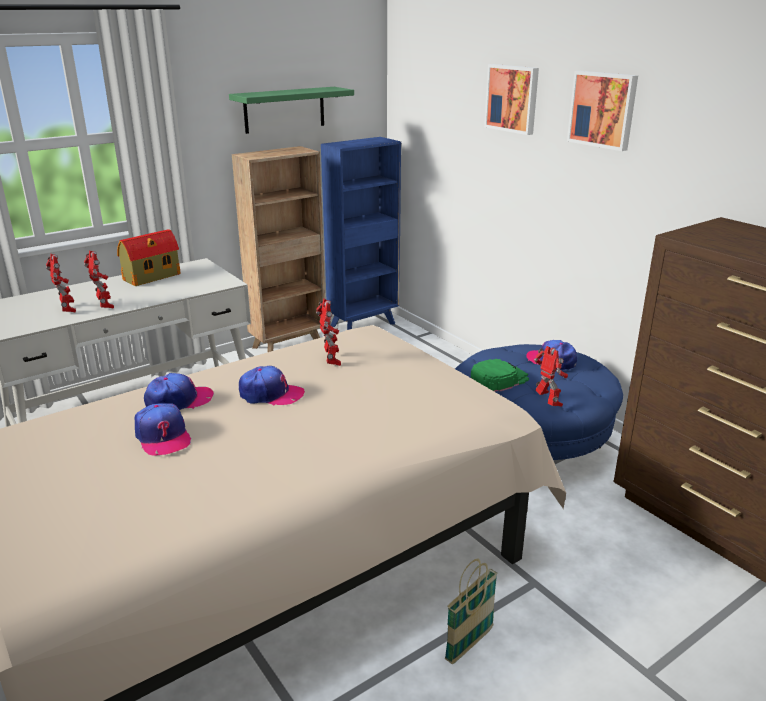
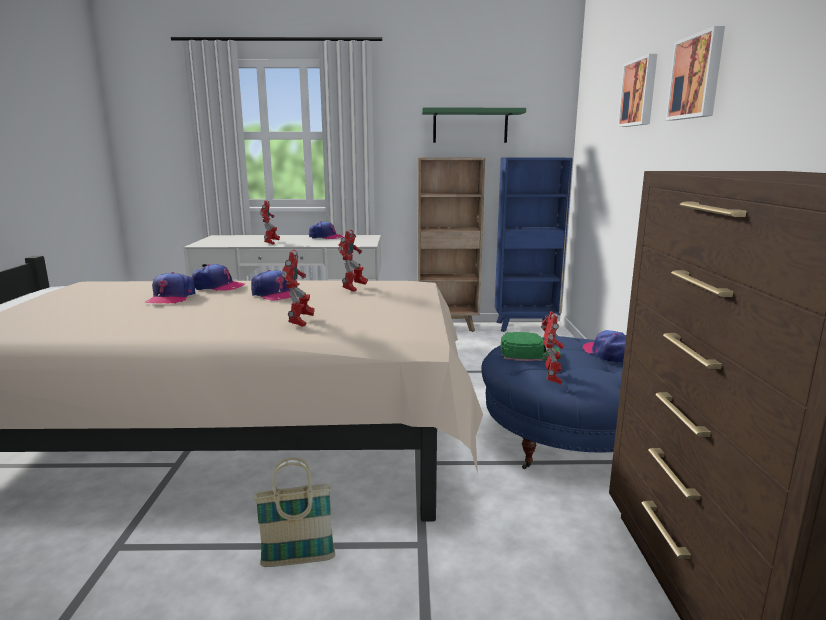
camera: 35 degrees right, 10 degrees down
(67, 310) = (249, 242): toy robot -> toy robot (300, 322)
(150, 277) = (326, 237): toy house -> cap

